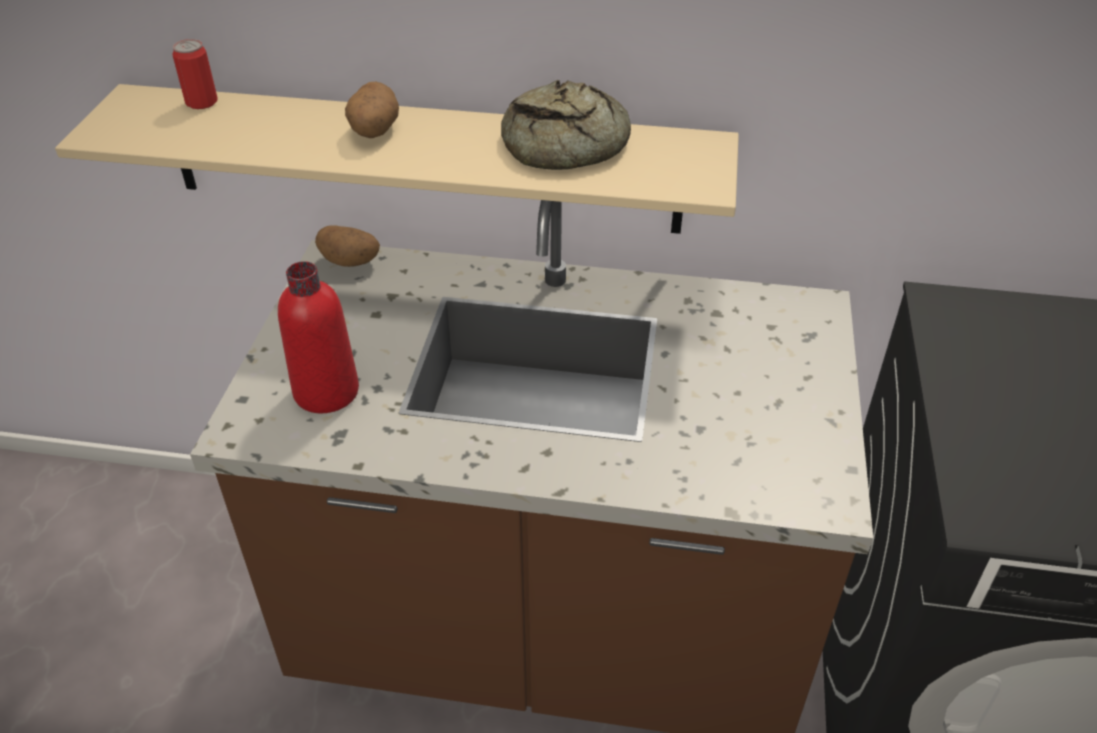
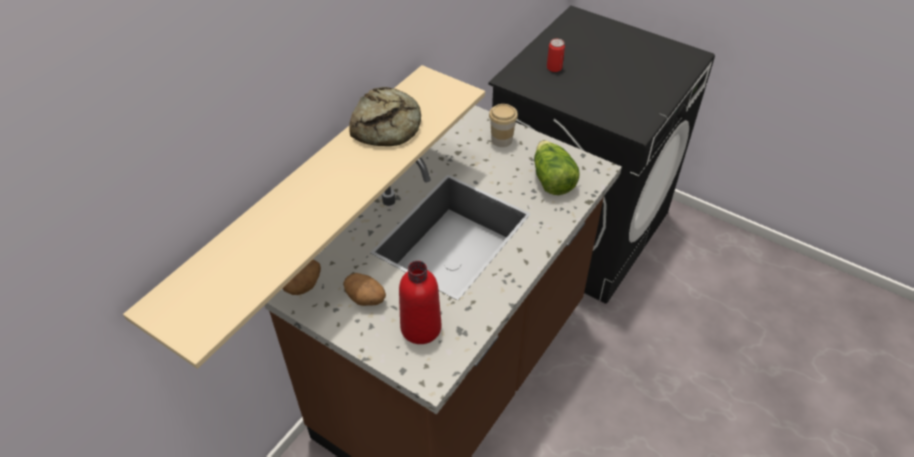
camera: 65 degrees left, 5 degrees up
(201, 102) = (199, 269): can -> can (554, 67)
(374, 131) = (311, 194): potato -> potato (366, 298)
(747, 444) = (551, 179): none -> lettuce
(792, 352) = (501, 140): none -> cup

